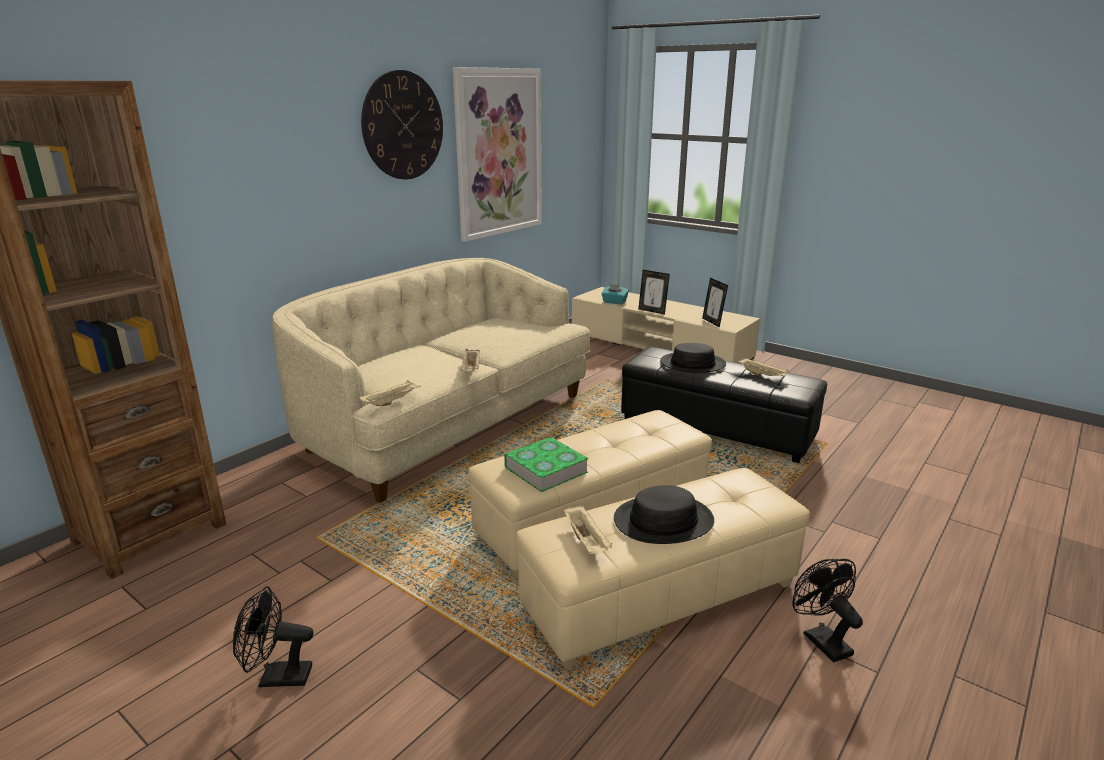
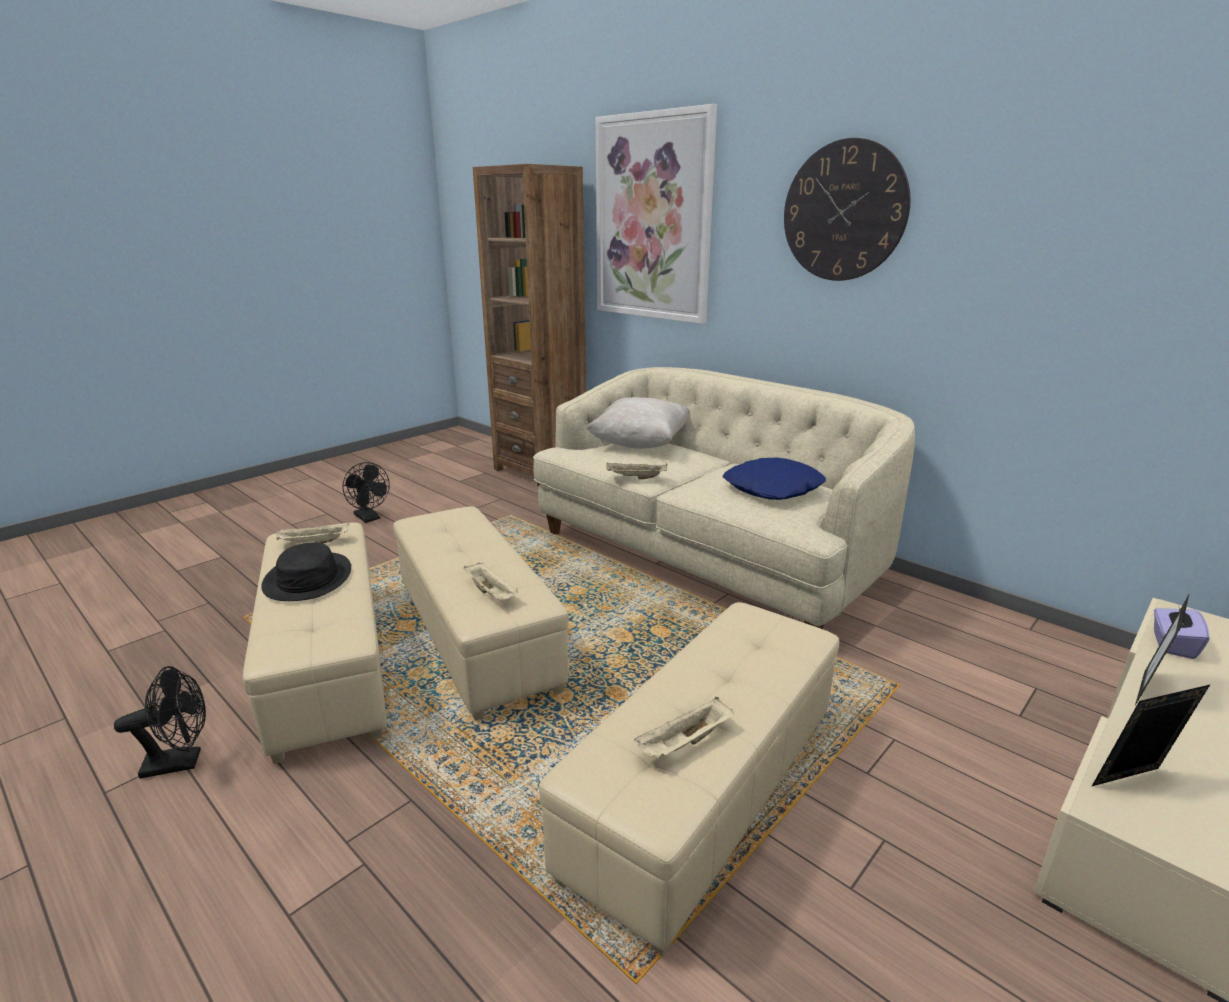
camera: 95 degrees right, 0 degrees up
(277, 678) = (369, 518): black fan -> black fan turned 135 degrees clockwise
(380, 367) = (640, 444): none -> beige pillow
(391, 401) = (557, 451): beige tray -> beige tray (491, 593)
(499, 153) = (1033, 270): picture -> picture (653, 219)
(503, 328) = (773, 489): none -> blue pillow
(546, 469) = (442, 532): book -> none
(614, 302) = (1172, 644): turquoise tissue box -> purple tissue box
(692, 364) = (740, 664): black hat -> none
(717, 429) = (706, 794): black ottoman -> beige ottoman

